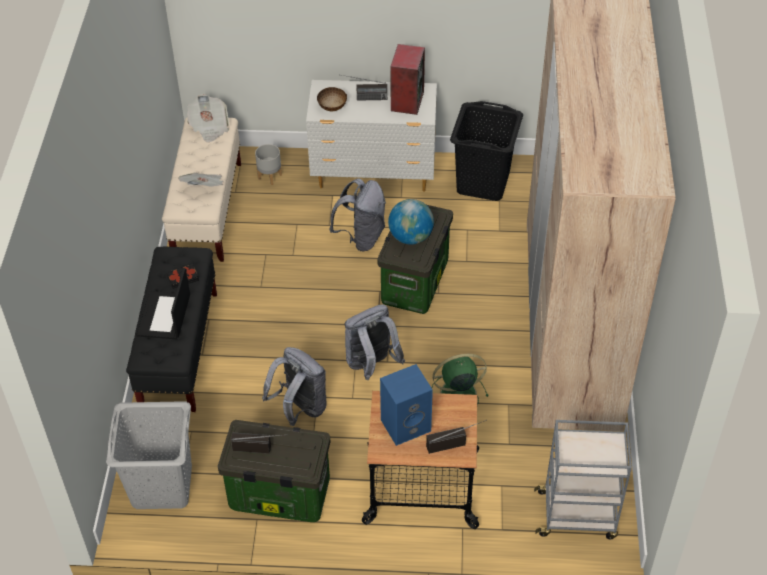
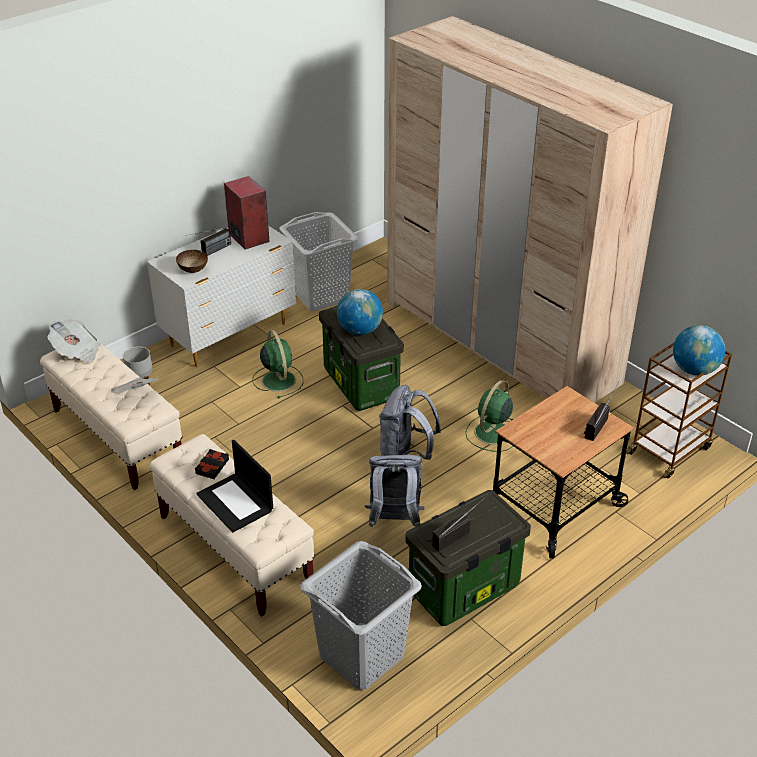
camera: 45 degrees left, 10 degrees down
(179, 350) = (234, 549): black bench -> beige bench
(361, 237) = (278, 380): grey backpack -> green fan
(406, 424) = (551, 434): blue speaker -> none
(482, 183) = (320, 296): black laundry basket -> white laundry basket
(577, 515) = (669, 450): grey cart -> brown cart
(593, 458) = (694, 370): none -> globe

